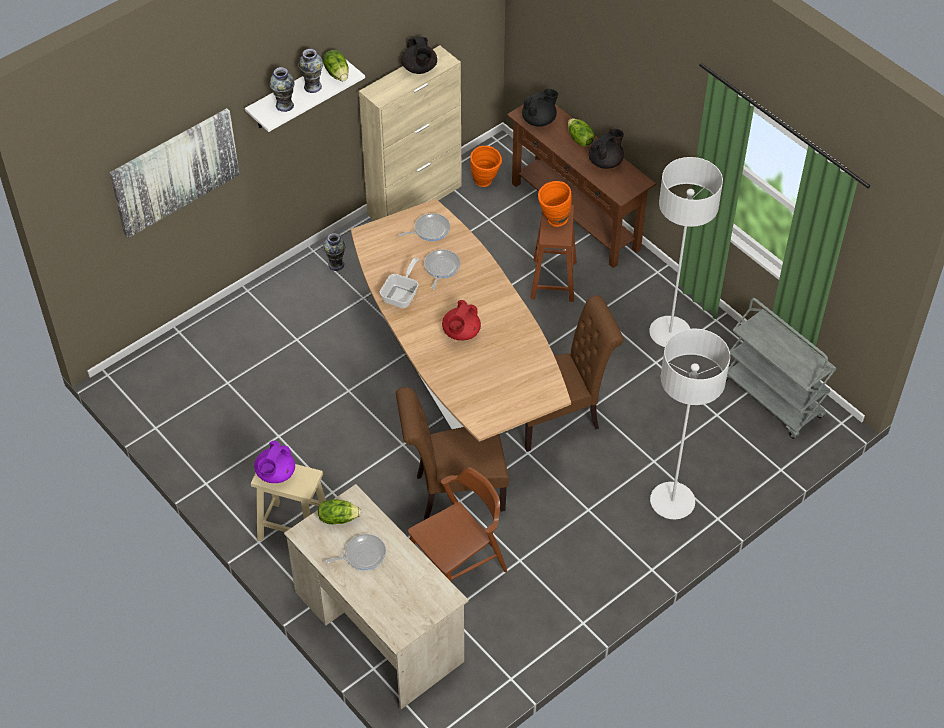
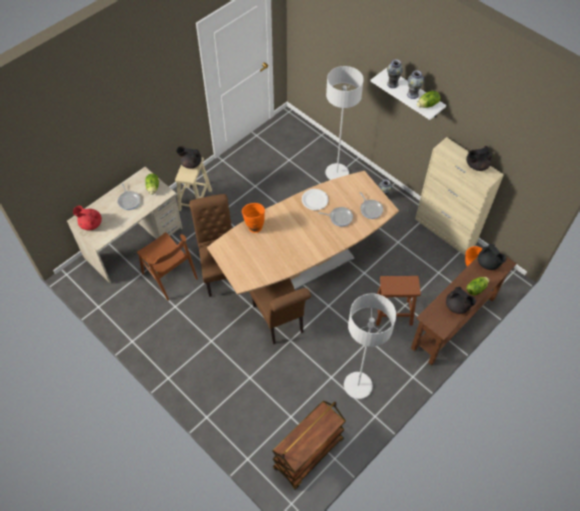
camera: 85 degrees right, 5 degrees up
(175, 172) = (345, 57): picture -> none
(275, 474) = (191, 163): purple teapot -> black teapot
(402, 294) = (315, 200): frying pan -> white plate
(461, 333) = (287, 232): red teapot -> red teapot (91, 224)
(553, 221) = (402, 282): orange vase -> orange vase (254, 226)
(672, 502) = (218, 389): grey floor lamp -> grey floor lamp (337, 173)
(773, 398) = (308, 455): grey cart -> brown cart

